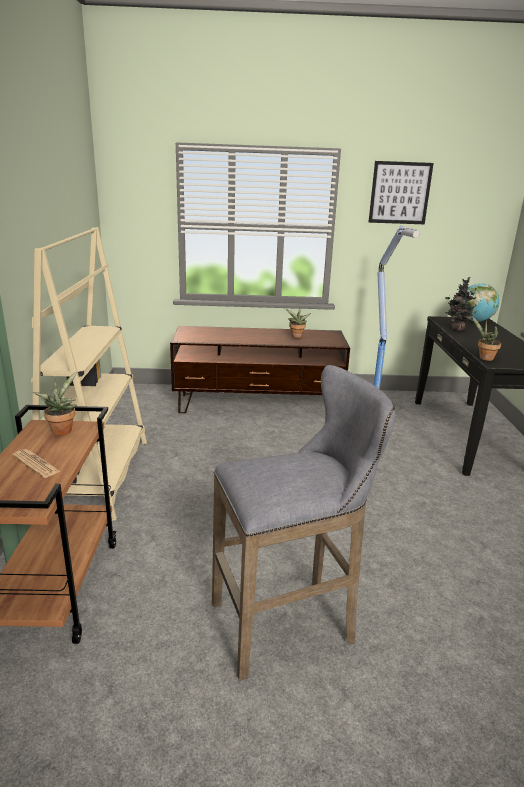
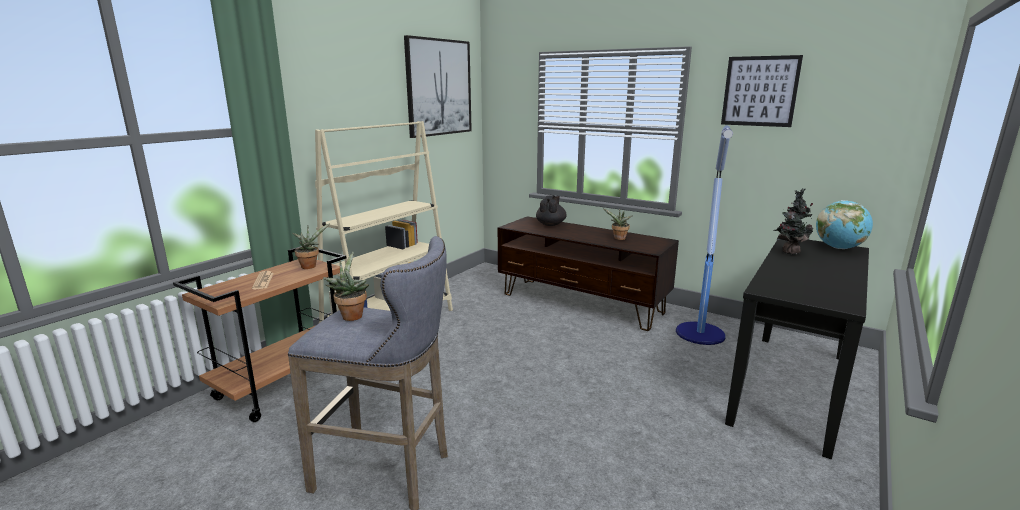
camera: 35 degrees right, 5 degrees down
(73, 182) = (439, 87): none -> picture
(216, 331) = (551, 224): none -> black teapot
(484, 358) = (760, 283): potted plant -> potted plant (351, 315)

